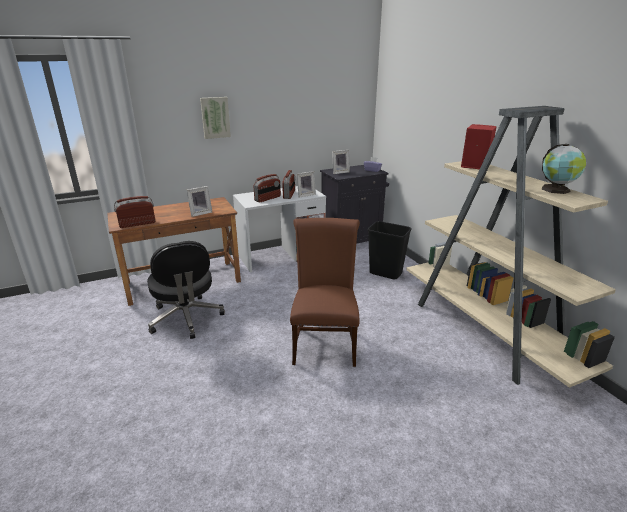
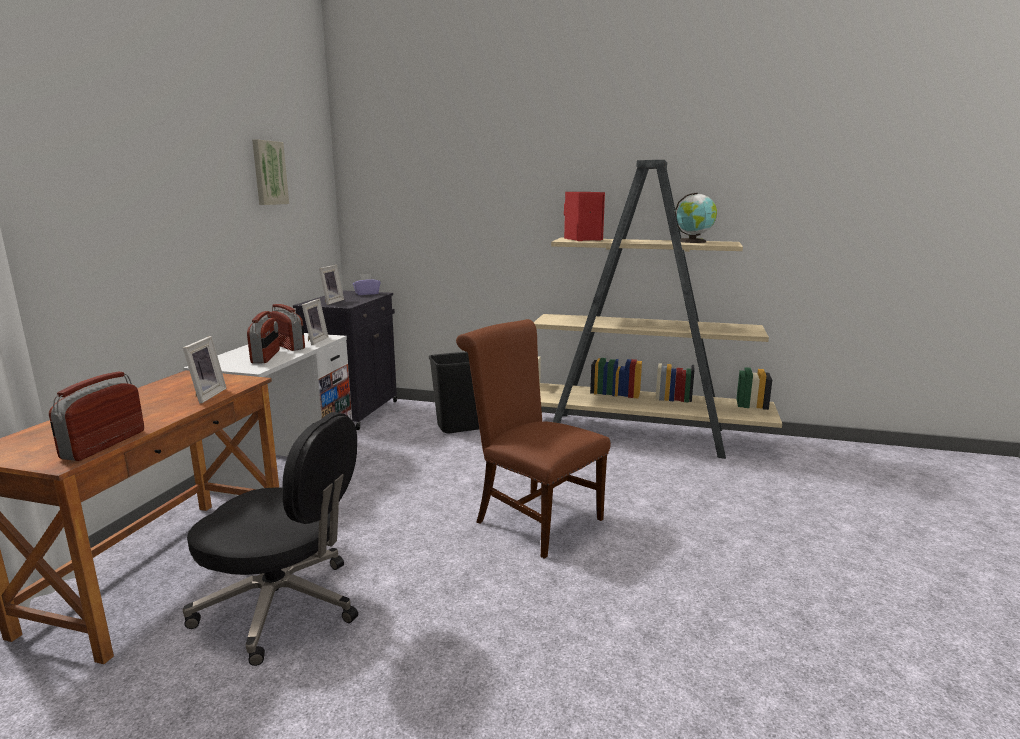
camera: 50 degrees left, 10 degrees down
(215, 117) = (137, 213): picture -> picture (268, 173)

